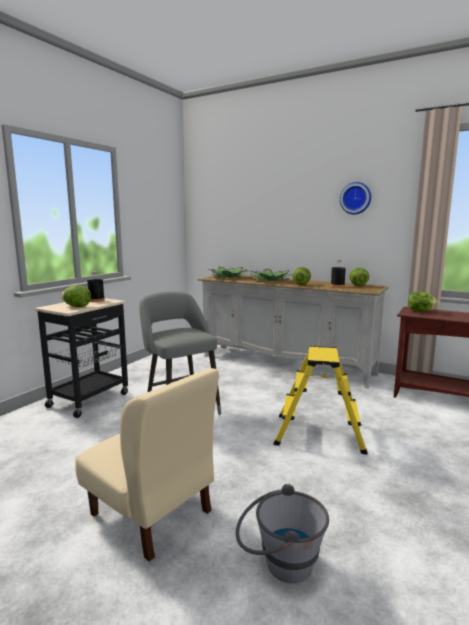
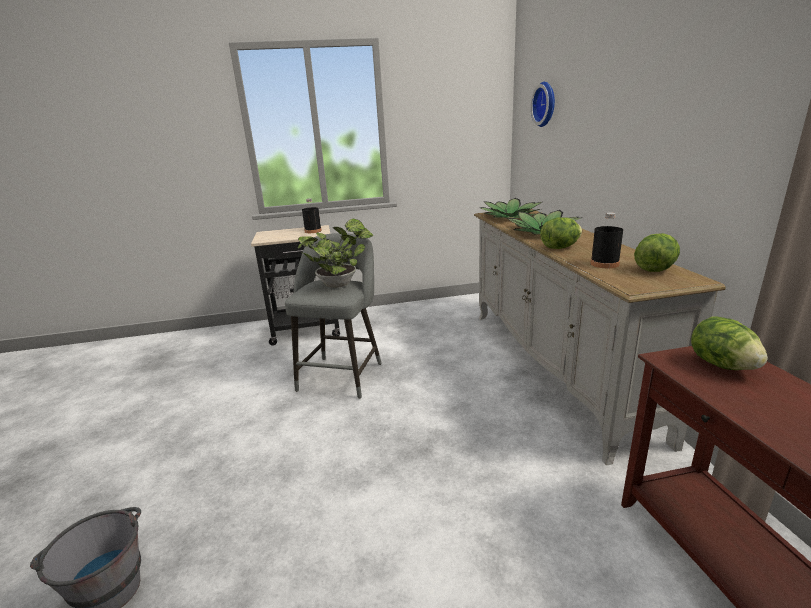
camera: 50 degrees right, 10 degrees up
(77, 307) = (278, 236): lettuce -> none
(151, 513) = (155, 461): beige chair -> none
(182, 329) = (340, 284): none -> potted plant
(319, 433) = (399, 484): yellow step ladder -> none
(355, 198) = (706, 75): wall clock -> wall clock (546, 104)

